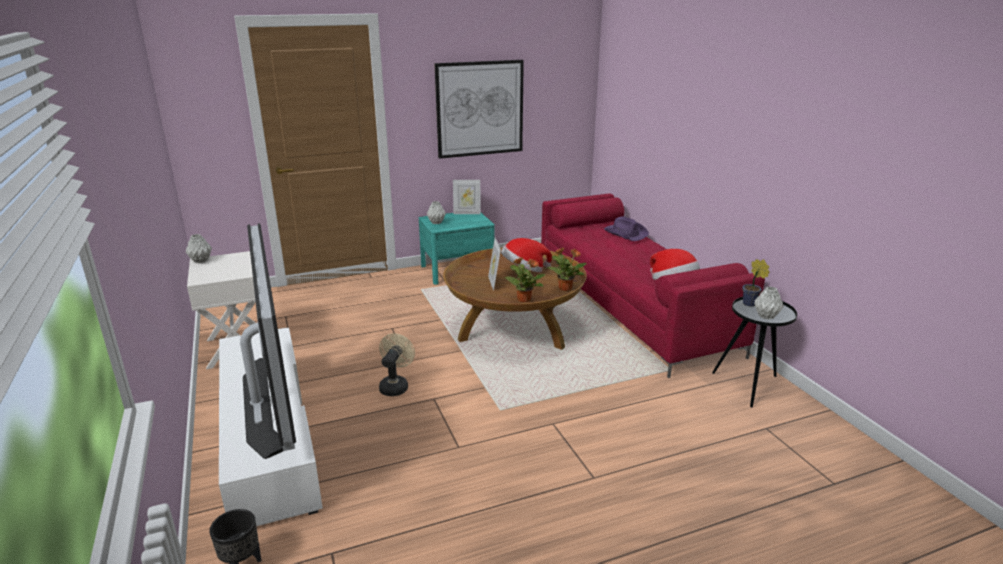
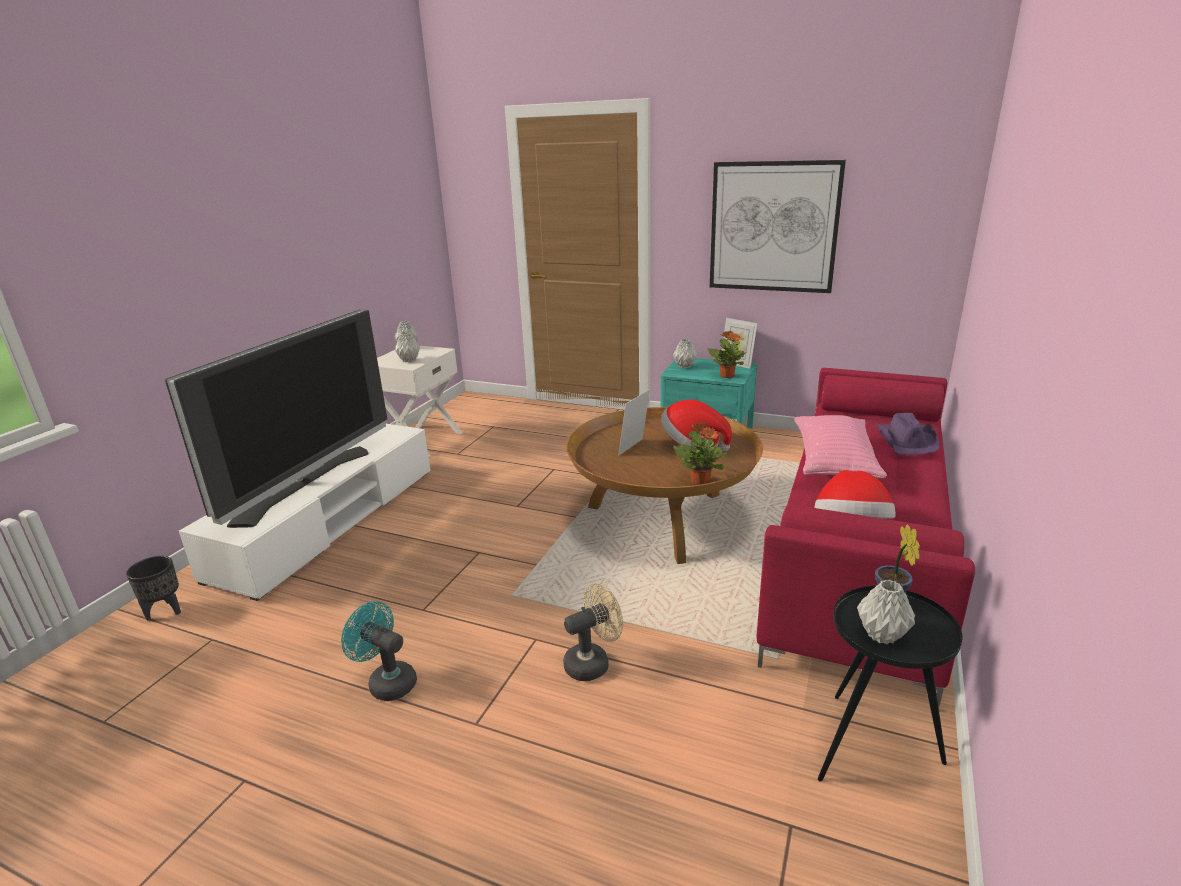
camera: 45 degrees right, 0 degrees up
(230, 270) = (409, 360): none -> grey vase
(395, 386) = (470, 524): beige fan -> beige fan (593, 662)
(510, 492) = (387, 682): none -> turquoise fan
(523, 299) = (630, 476): potted plant -> potted plant (727, 376)
(613, 255) = (834, 462): none -> pink pillow

